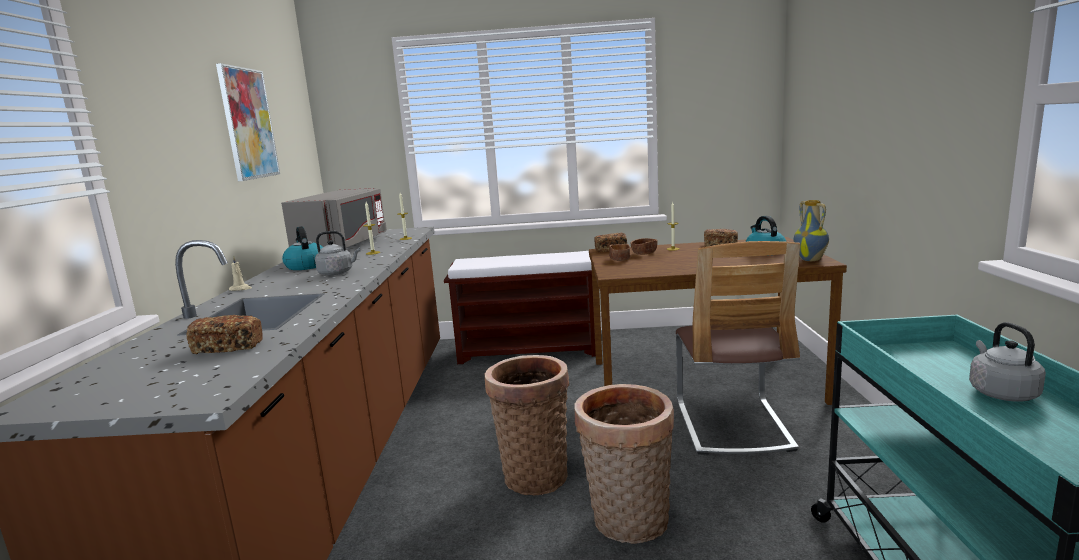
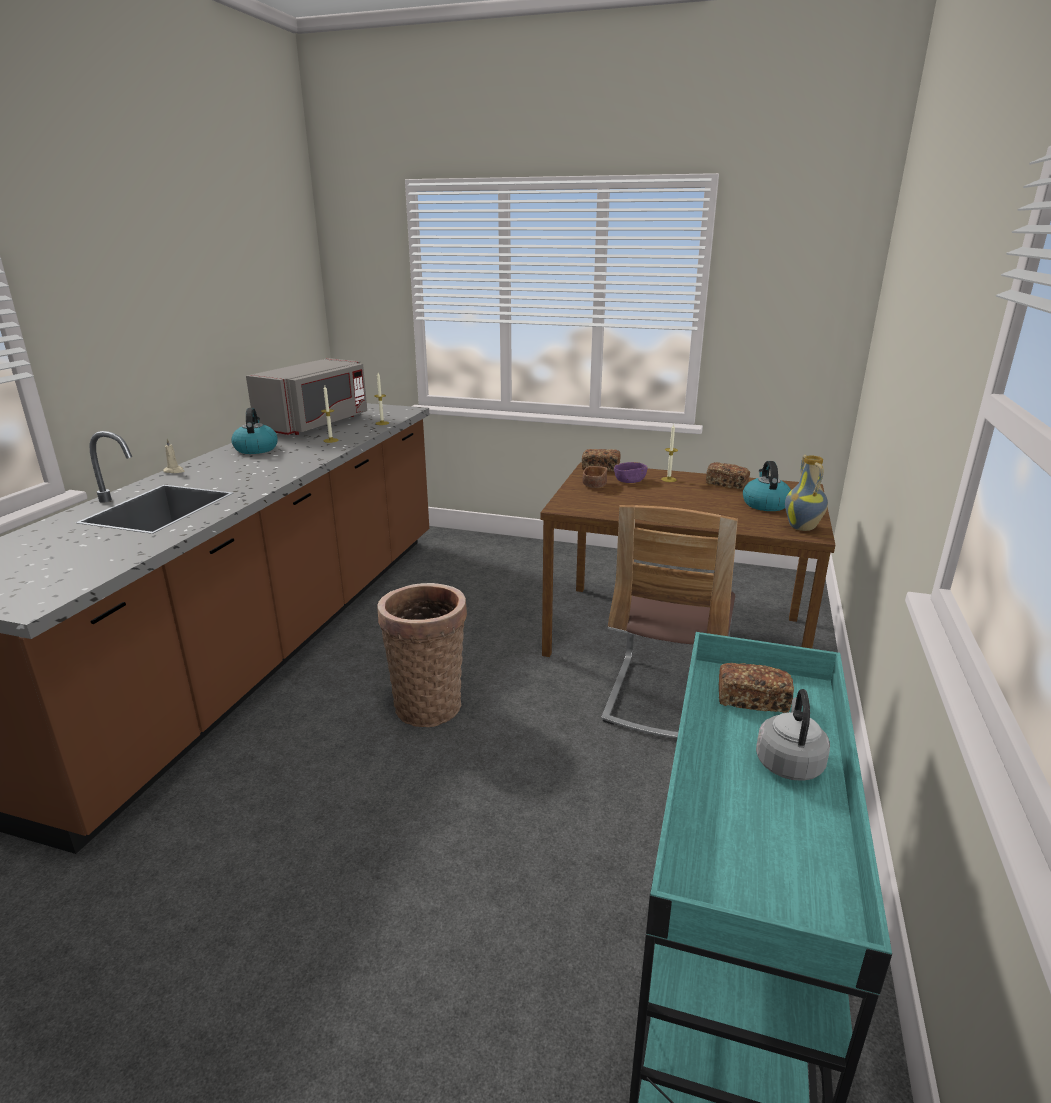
camera: 15 degrees right, 10 degrees up
(228, 347) = (97, 548): bread -> bread (752, 700)
(248, 123) = (223, 285): picture -> none
(337, 273) = (272, 465): grey kettle -> none
(529, 350) = (518, 559): brown bench -> none
(627, 523) = (479, 778): basket -> none
(644, 253) = (630, 481): brown bowl -> purple bowl

